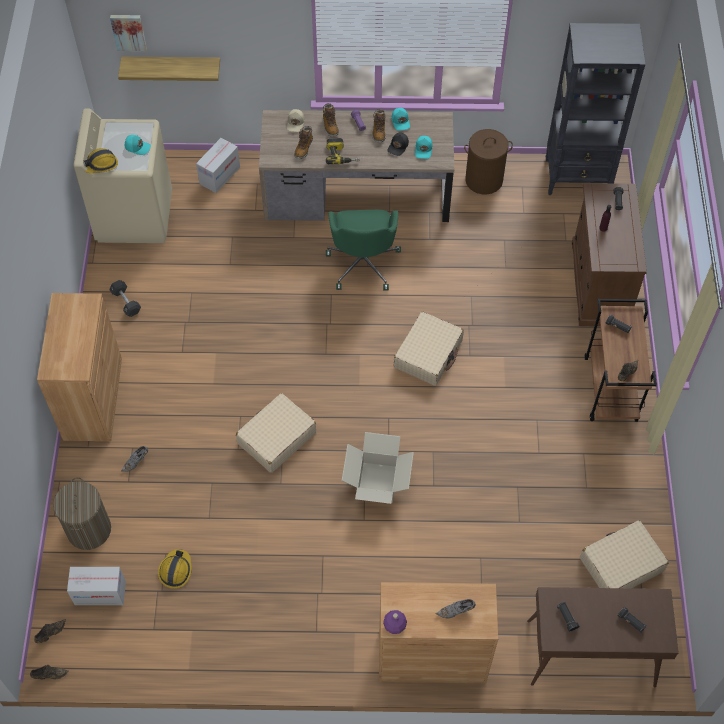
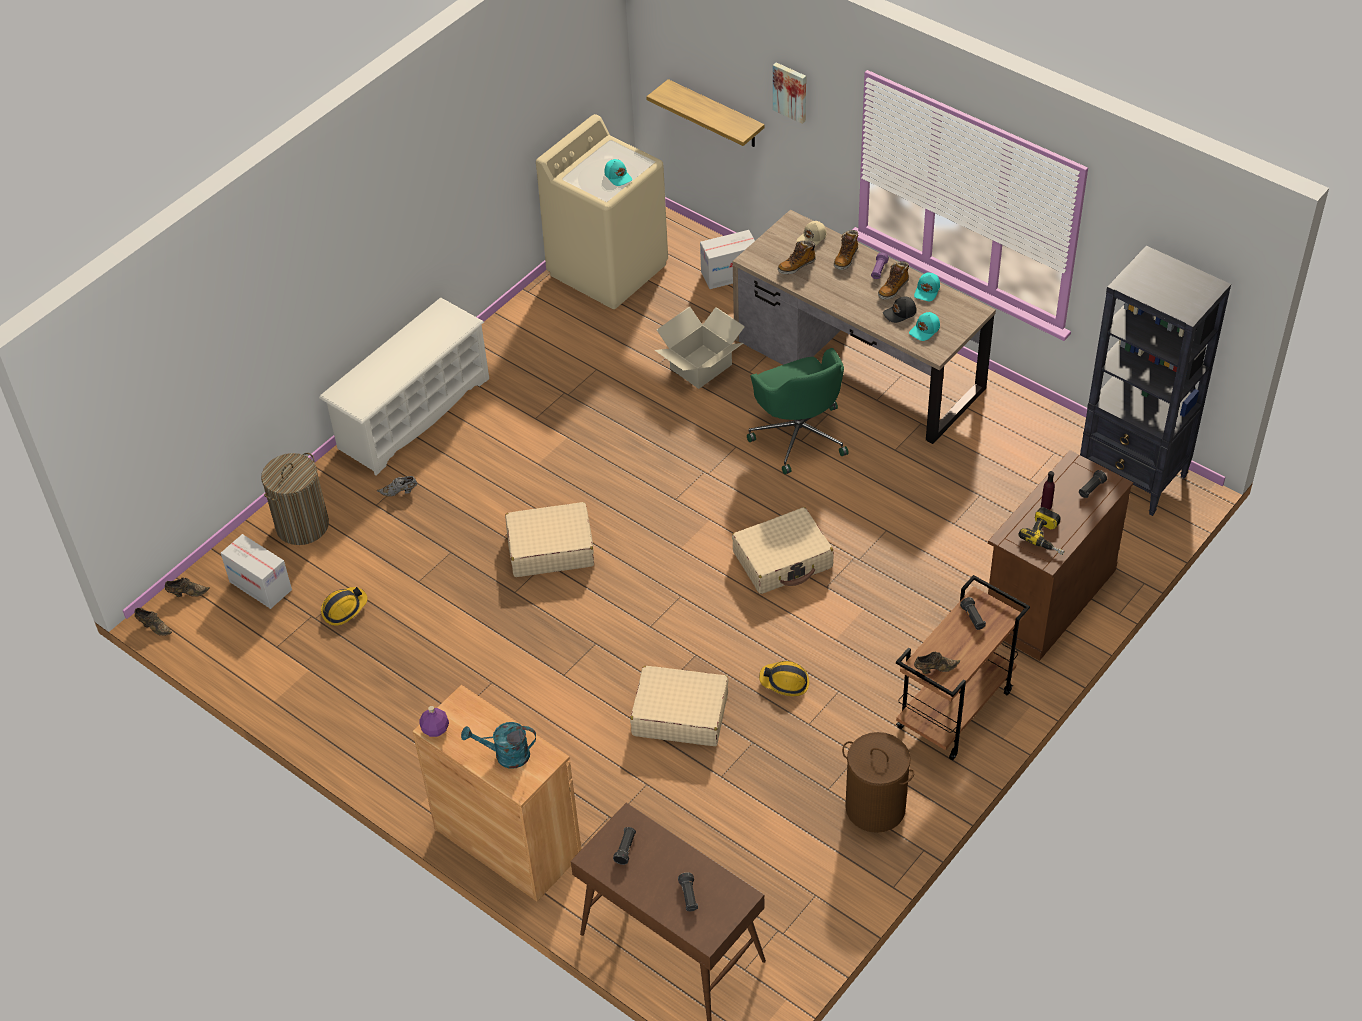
camera: 40 degrees right, 10 degrees down
(93, 399) = (413, 413): brown cabinet -> white shoe rack
(100, 164) = (567, 175): hard hat -> hard hat (785, 682)
(126, 302) = (525, 344): black dumbbell -> none
(128, 31) = (679, 50): picture -> picture (791, 91)
(342, 155) = (830, 292): power drill -> power drill (1048, 536)
(363, 263) = (799, 435): green office chair -> green office chair turned 60 degrees counterclockwise
(377, 482) = (610, 648): cardboard box -> cardboard box (700, 366)
(456, 611) = (505, 755): grey shoe -> turquoise watering can
(483, 180) = (1015, 423): brown laundry basket -> brown laundry basket (875, 807)
(620, 564) = (790, 887): beige suitcase -> beige suitcase (680, 714)

